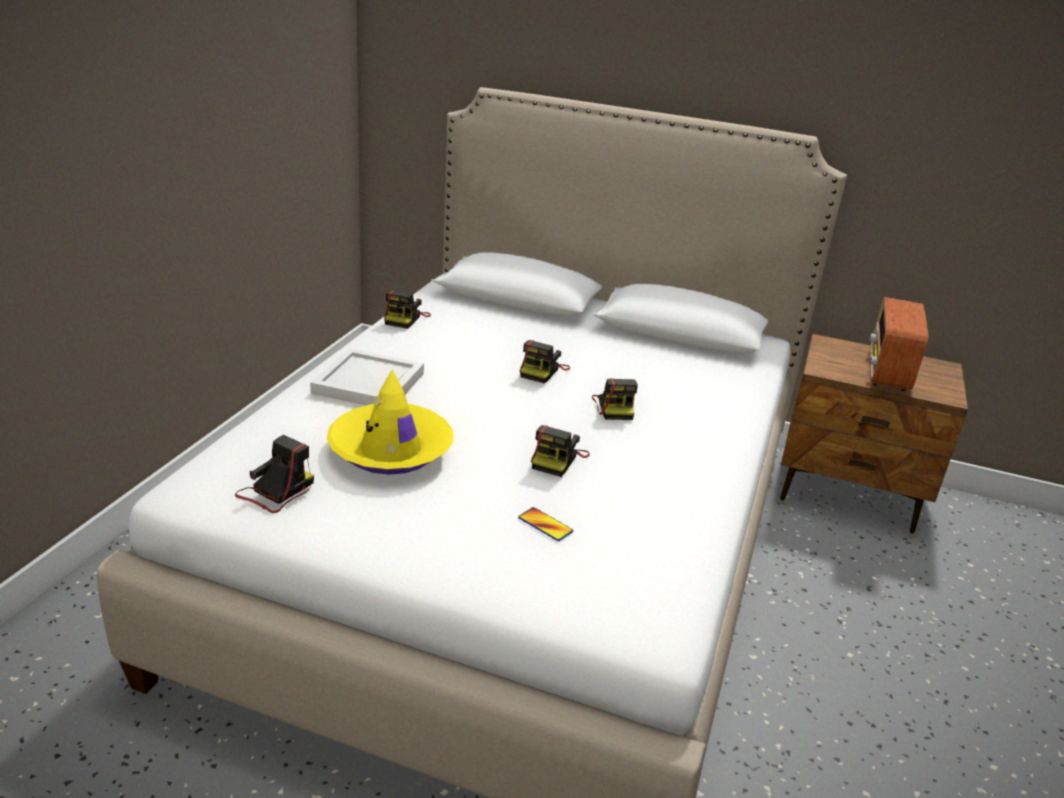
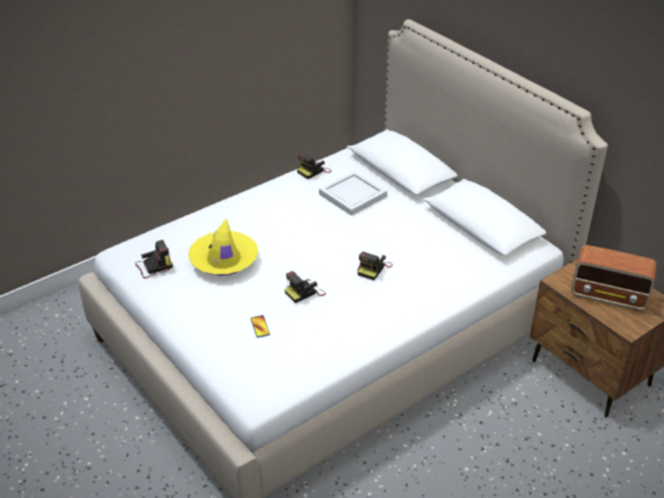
camera: 35 degrees right, 10 degrees up
(369, 384) = (251, 214): white tray -> white tray (352, 196)
(543, 371) = (356, 231): camera -> none
(888, 371) = (609, 296): radio -> radio turned 120 degrees counterclockwise

